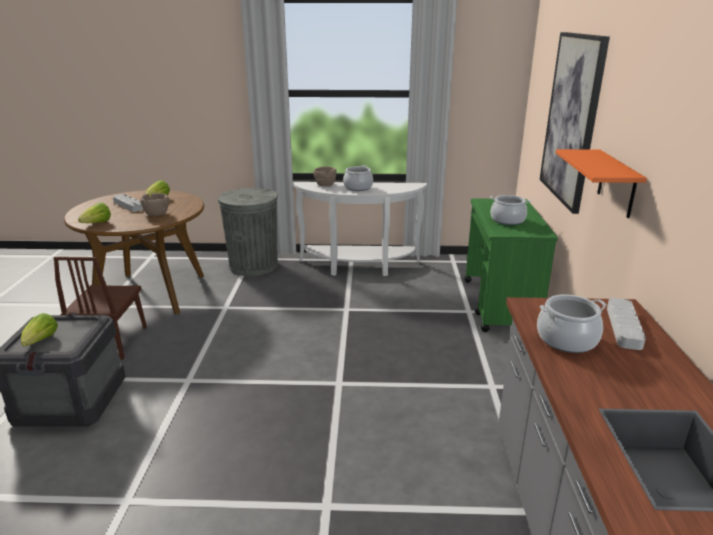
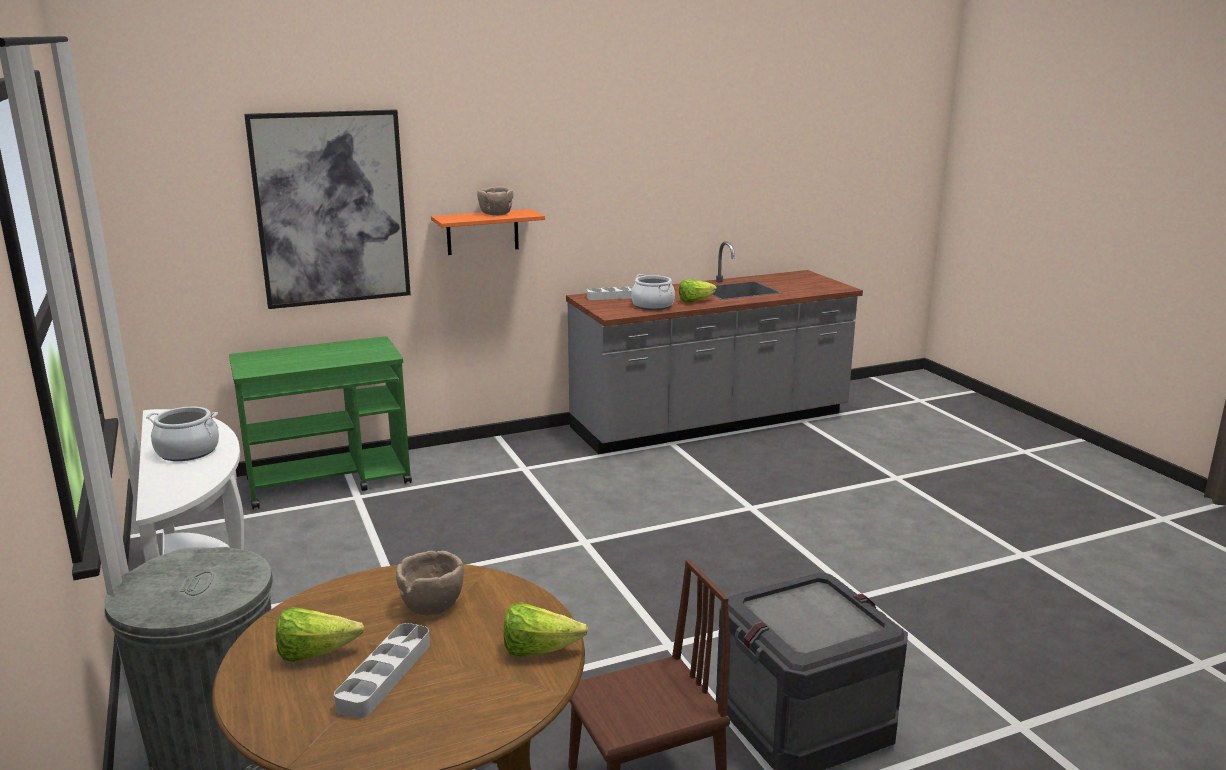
camera: 115 degrees left, 5 degrees down
(41, 341) = (832, 619): lettuce -> lettuce (695, 301)
(325, 184) = (165, 482): brown bowl -> brown bowl (495, 214)
(507, 220) = (335, 355): cooking pot -> none

